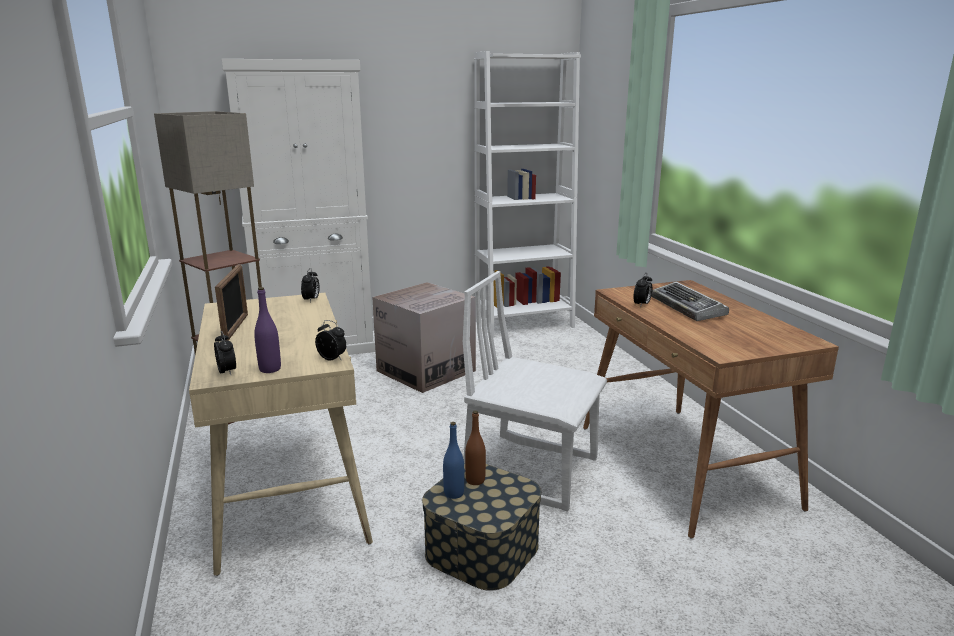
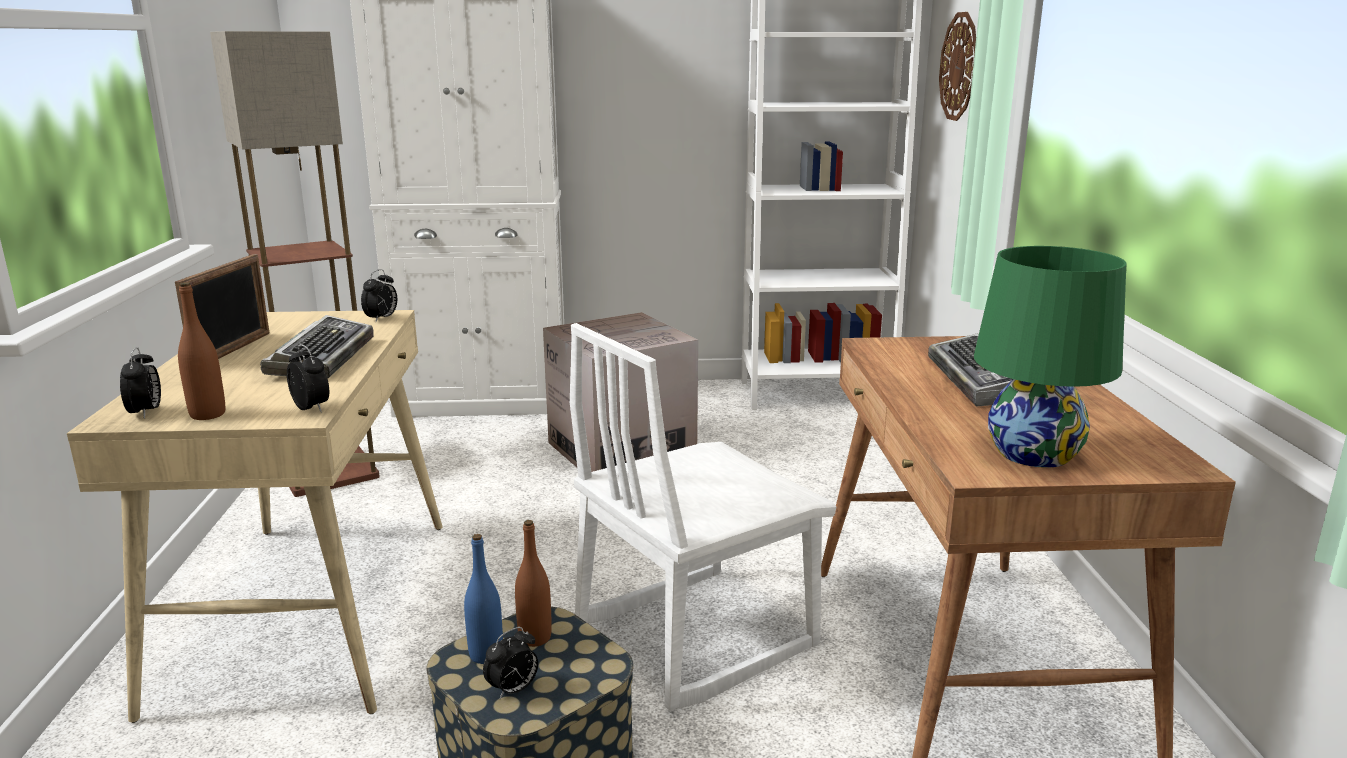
camera: 15 degrees right, 0 degrees up
(270, 369) = (208, 414): purple bottle -> brown bottle
(302, 328) = (322, 358): none -> keyboard
(532, 471) = (694, 634): white chair -> white chair turned 75 degrees counterclockwise
(605, 124) = (959, 66): none -> wall clock
(642, 305) = (900, 369): alarm clock -> alarm clock (513, 690)
(742, 342) = (1034, 453): none -> green table lamp

